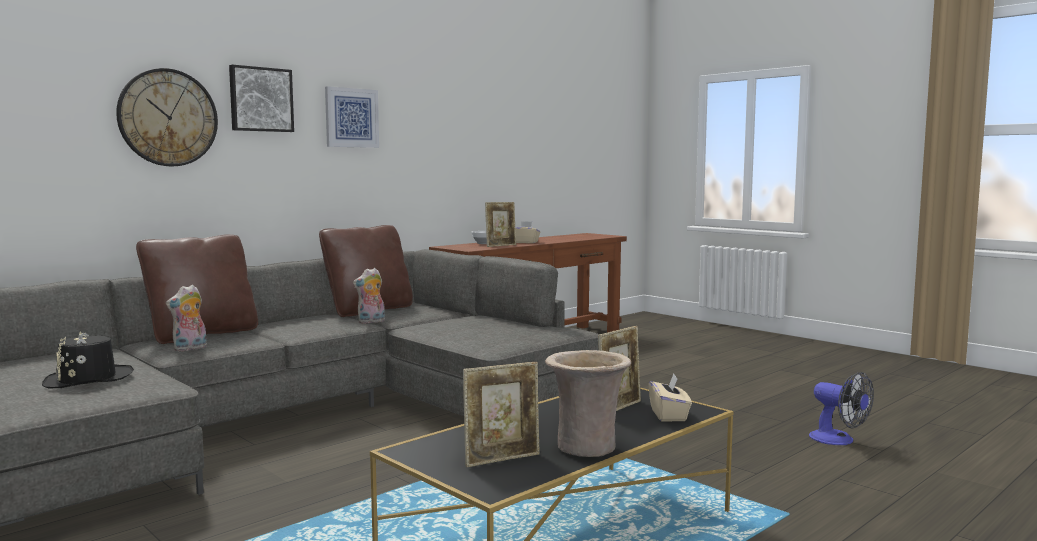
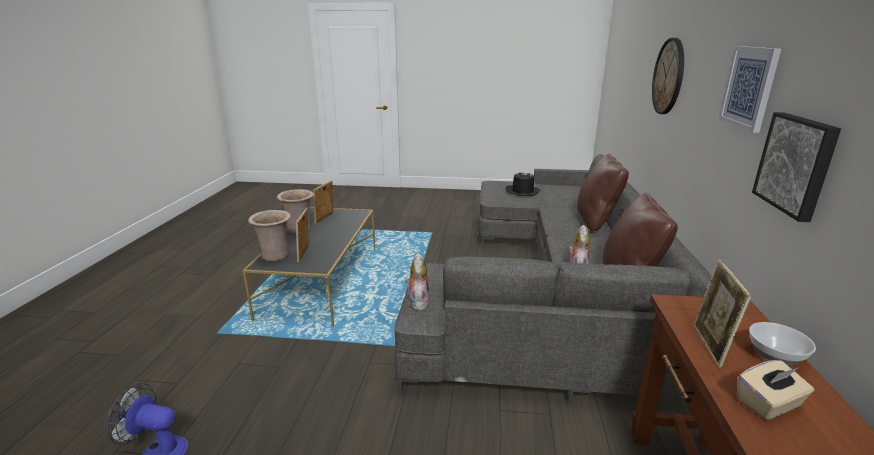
camera: 140 degrees right, 15 degrees up
(190, 348) = (559, 212): plush toy -> plush toy (417, 302)
(260, 99) = (703, 62): picture -> picture (796, 164)
(669, 415) = (275, 256): beige tissue box -> beige vase

